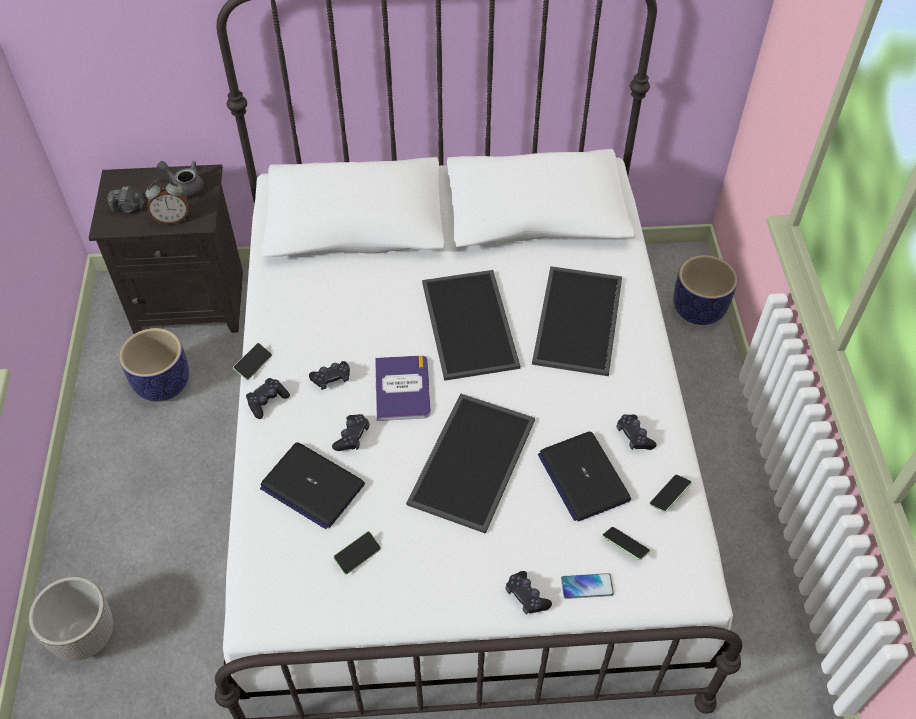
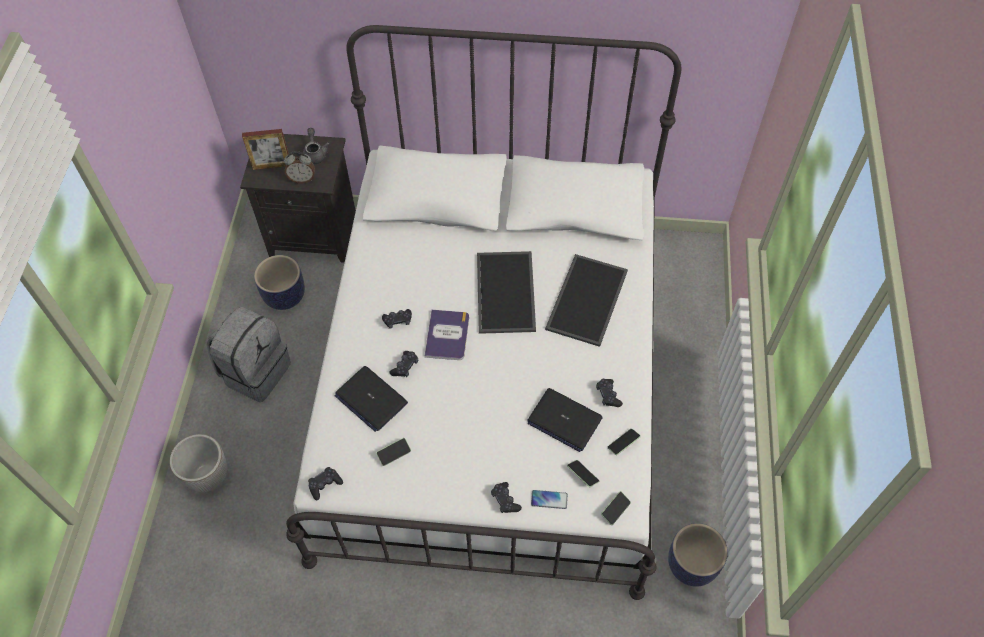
camera: 10 degrees right, 5 degrees up
(128, 208) = (271, 166): camera -> picture frame
(135, 485) = (255, 371): none -> grey backpack
(185, 187) = (315, 153): grey teapot -> grey teapot turned 45 degrees clockwise
(253, 365) = (344, 302): phone -> phone (615, 510)
(267, 401) = (349, 332): black game controller -> black game controller (325, 485)
(470, 459) = (486, 395): tray -> none
(583, 477) = (564, 420): laptop -> laptop turned 45 degrees counterclockwise
(697, 309) = (703, 290): planter -> planter (691, 564)

